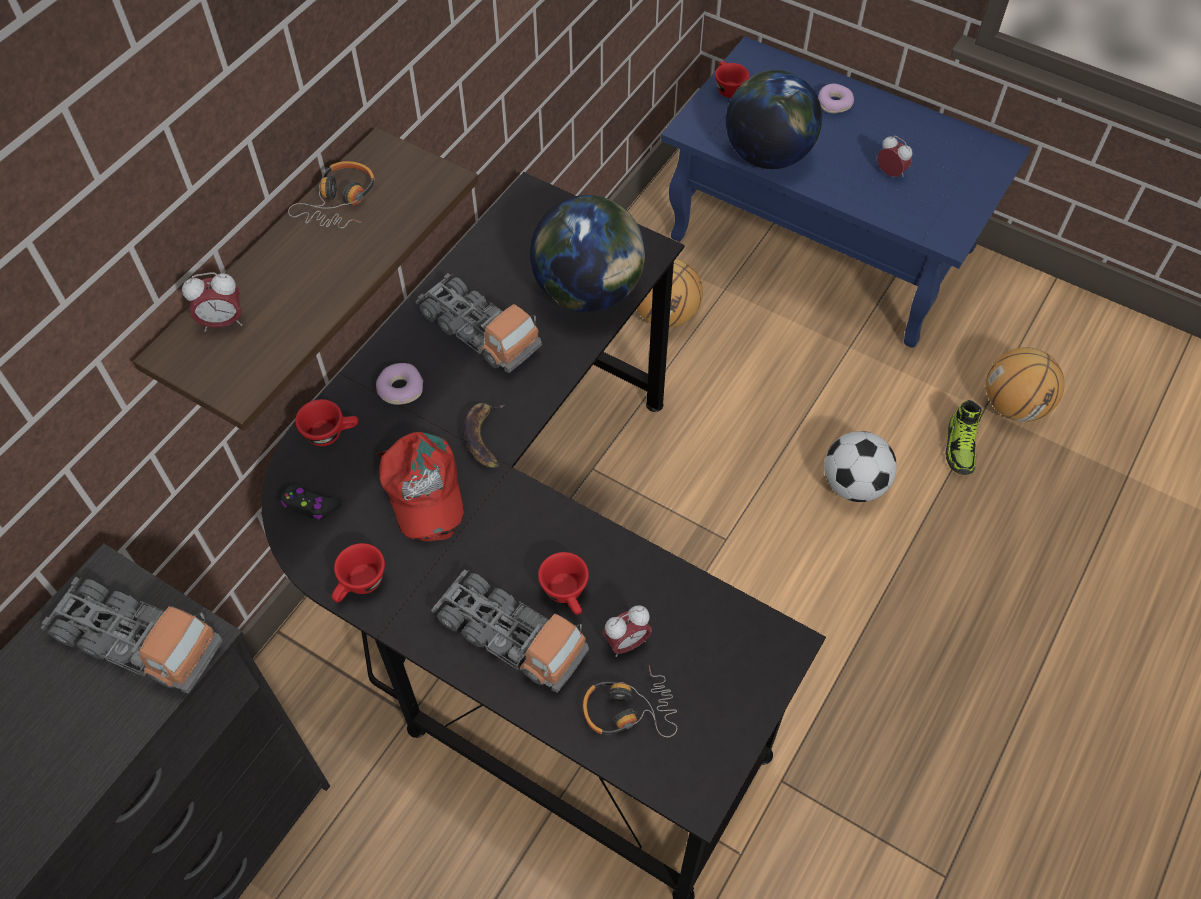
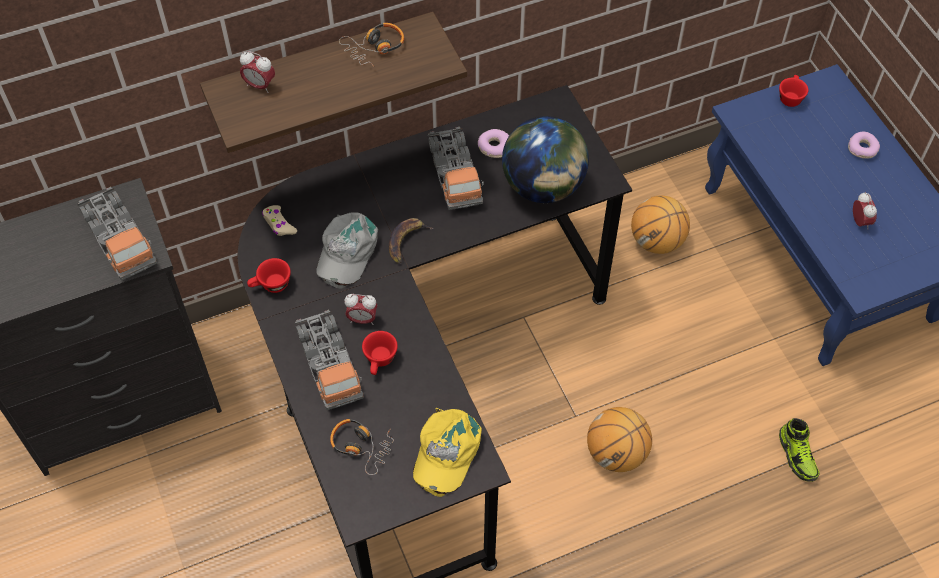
camera: 35 degrees right, 0 degrees up
(311, 505) = (279, 224): black game controller -> beige game controller
(331, 433) = (322, 188): red cup -> none
(400, 389) = (380, 184): donut -> donut (494, 147)
(422, 490) = (346, 252): red cap -> grey cap
(626, 643) = (391, 409): alarm clock -> alarm clock (362, 319)
(730, 651) = (446, 452): none -> yellow cap
(768, 155) = (778, 161): globe -> none
(854, 484) = (695, 434): football -> none
(960, 447) = (797, 456): shoe -> shoe turned 60 degrees counterclockwise
(1014, 405) = (866, 451): basketball -> basketball (616, 453)

